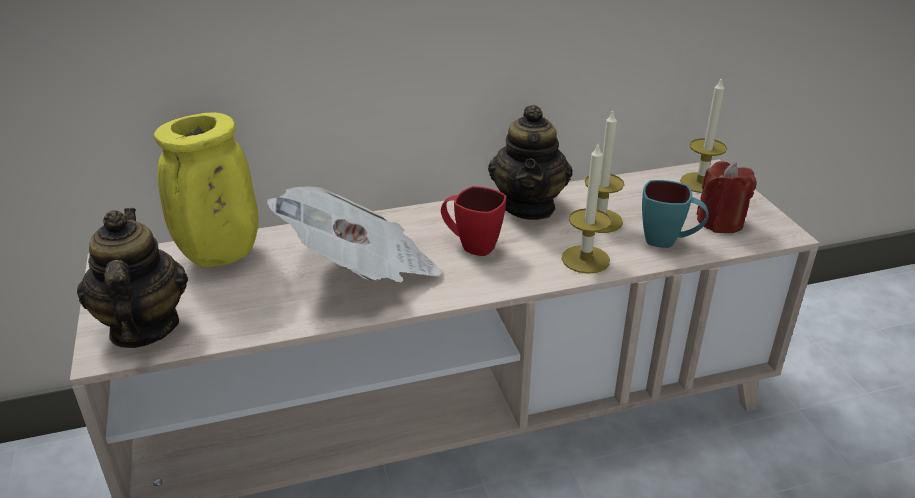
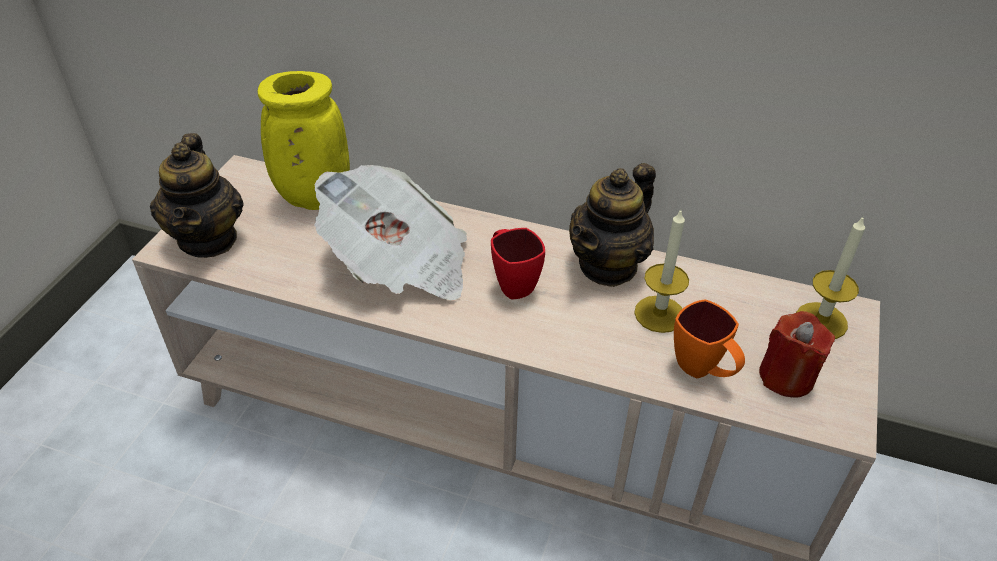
camera: 35 degrees right, 10 degrees up
(143, 328) = (208, 239): teapot -> teapot turned 150 degrees clockwise
(585, 259) = (598, 349): candle -> none
(669, 241) = (703, 371): turquoise mug -> orange mug

